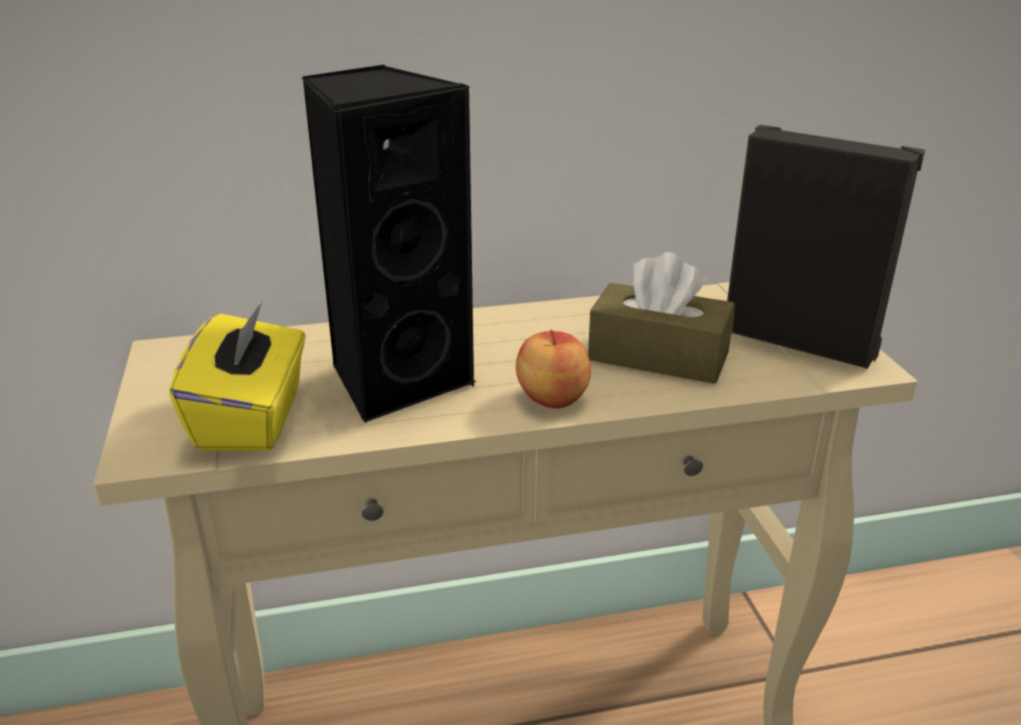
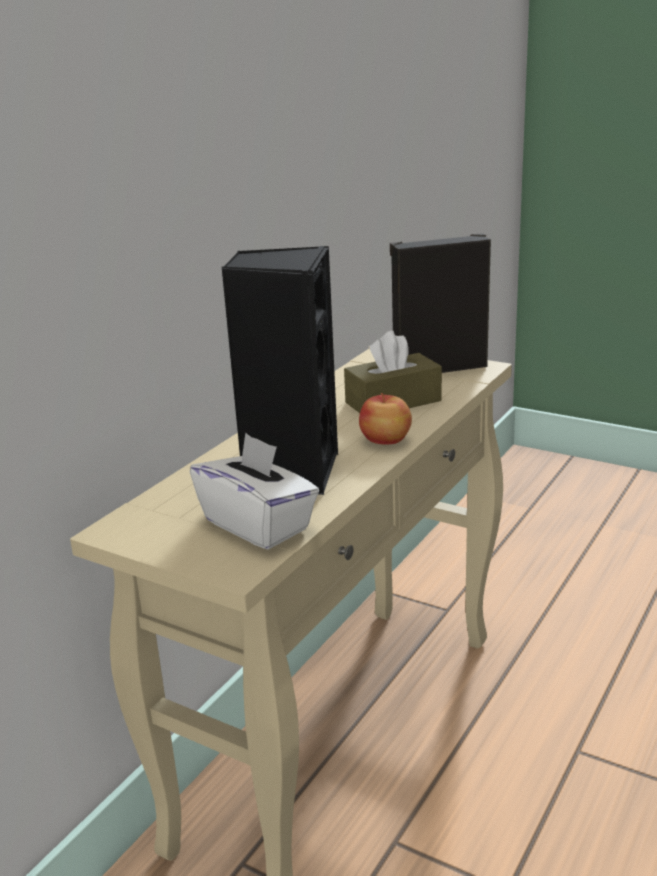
camera: 45 degrees left, 5 degrees down
(252, 418) = (258, 524): yellow tissue box -> white tissue box

